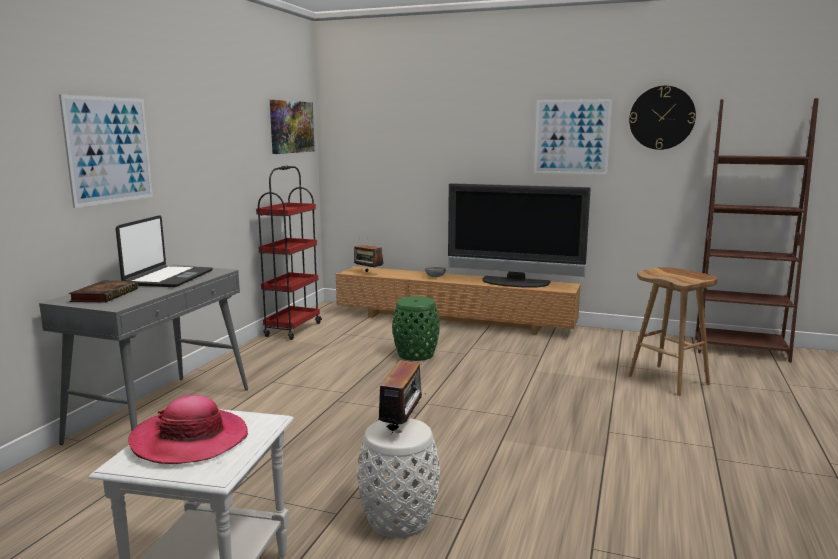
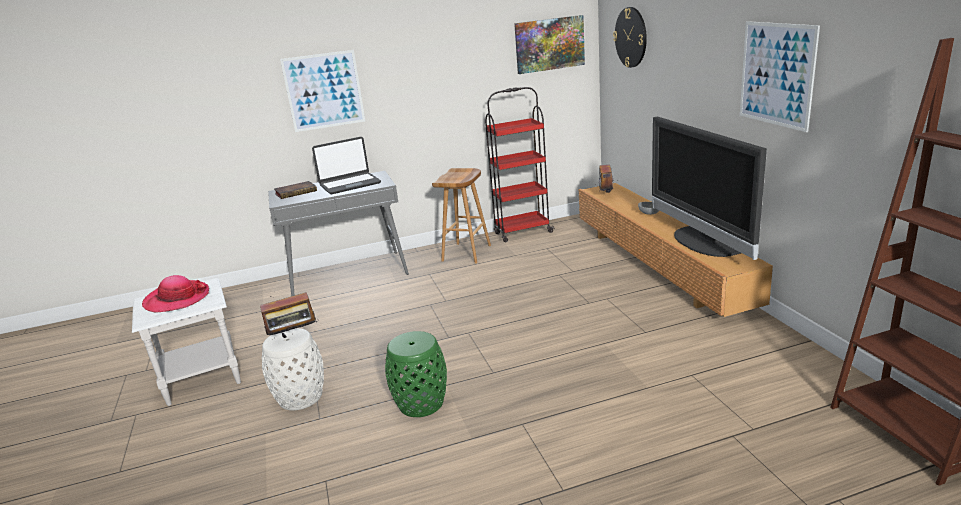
camera: 55 degrees right, 10 degrees up
(416, 354) = (552, 288): green stool -> green stool (421, 403)
(661, 118) = (874, 59): wall clock -> wall clock (631, 37)
(669, 380) = (701, 416): brown stool -> brown stool (467, 253)

